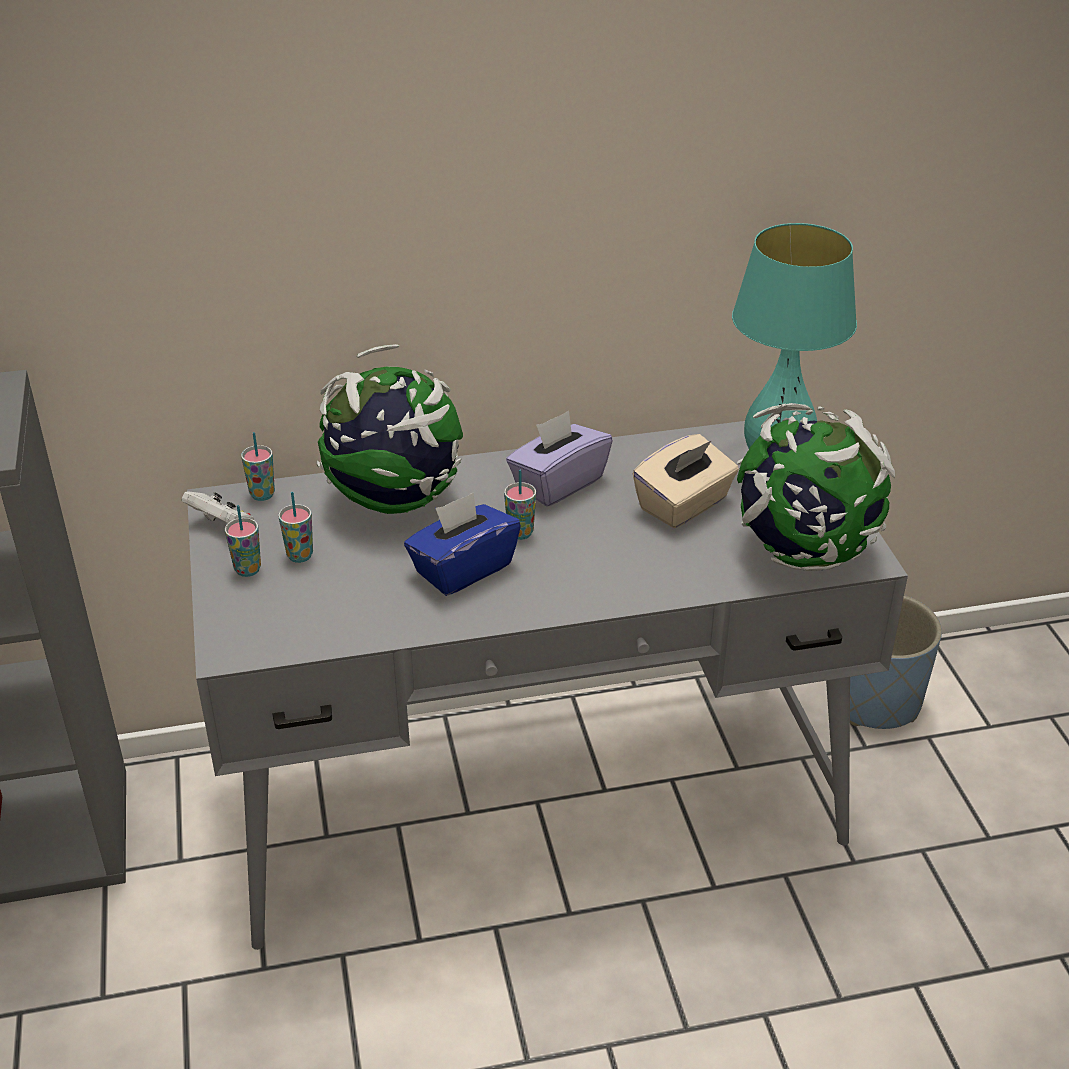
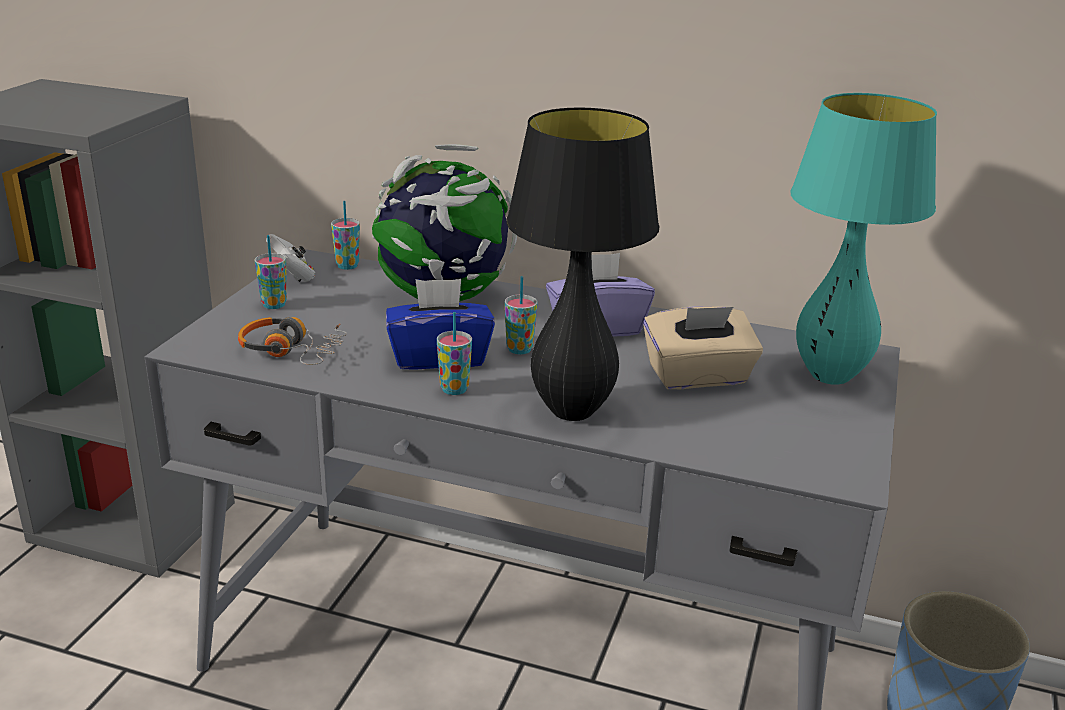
camera: 30 degrees right, 10 degrees down
(300, 556) = (323, 309): cup -> cup (454, 389)
(328, 615) = (292, 350): none -> headphones
(623, 581) = (571, 411): none -> black table lamp
(802, 552) = (783, 449): globe -> none

